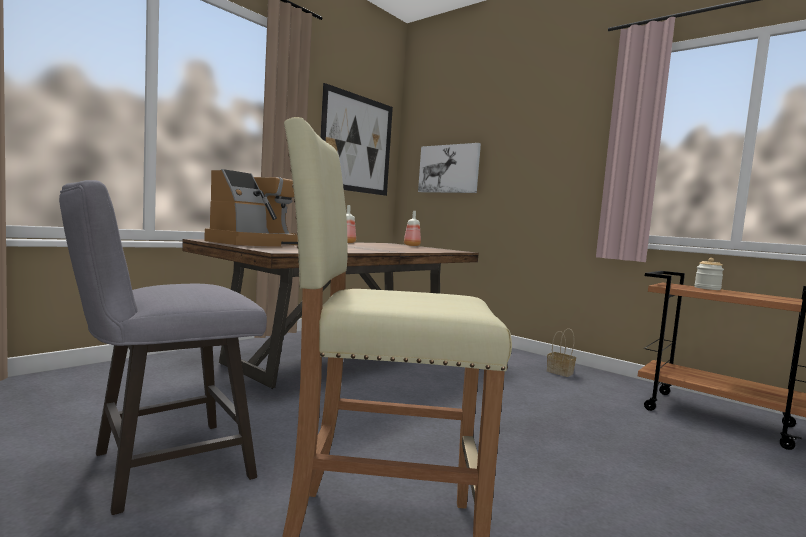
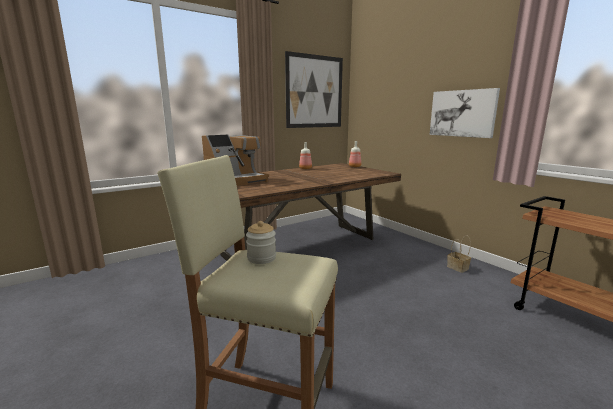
camera: 15 degrees right, 10 degrees up
(159, 467) = (162, 337): grey stool -> none
(449, 169) = (384, 105): picture -> picture (462, 113)
(707, 288) = (581, 216): jar -> jar (261, 258)

